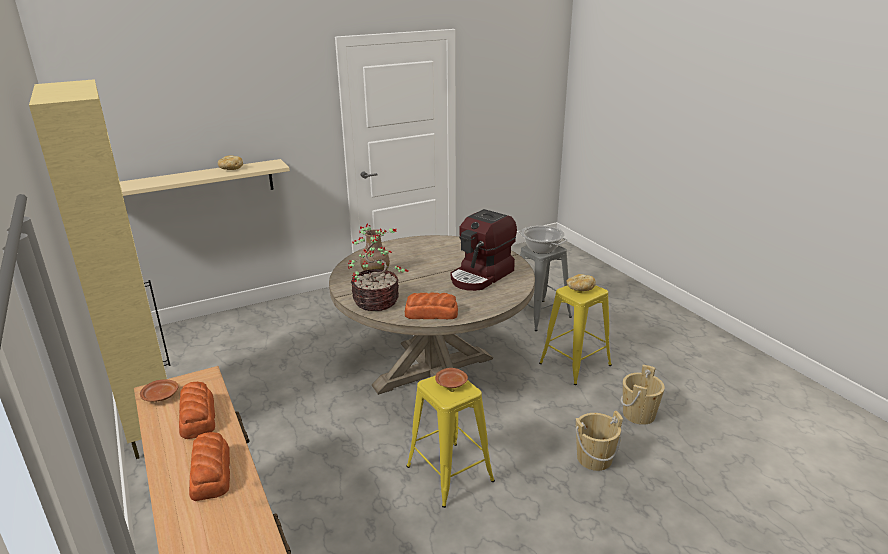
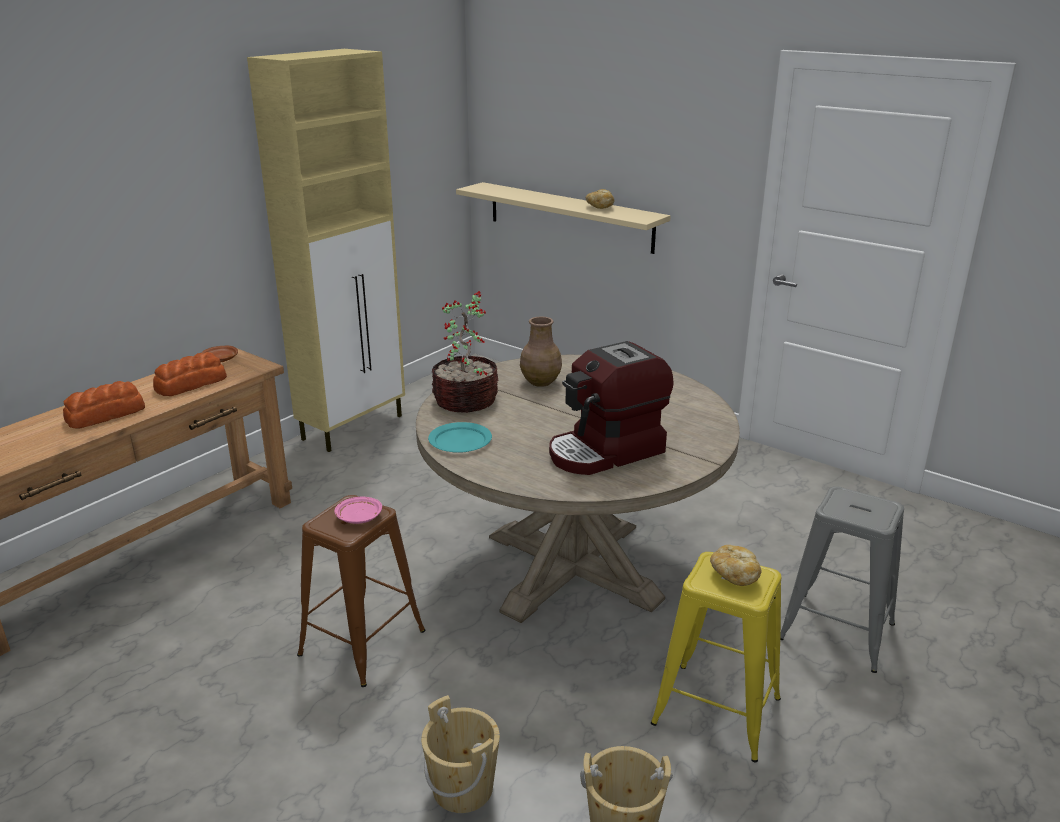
camera: 65 degrees right, 0 degrees up
(430, 313) = (460, 440): bread -> turquoise plate
(449, 473) = (362, 642): yellow stool -> brown stool
(451, 383) = (358, 517): brown plate -> pink plate
(482, 276) = (606, 452): coffee machine -> coffee machine turned 45 degrees counterclockwise
(542, 249) = (853, 506): cooking pot -> none

